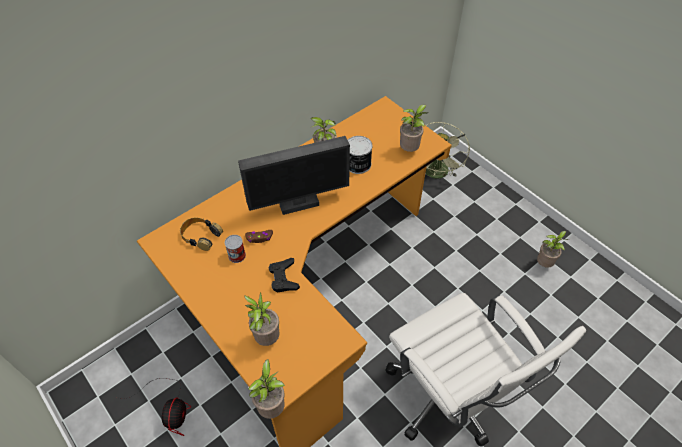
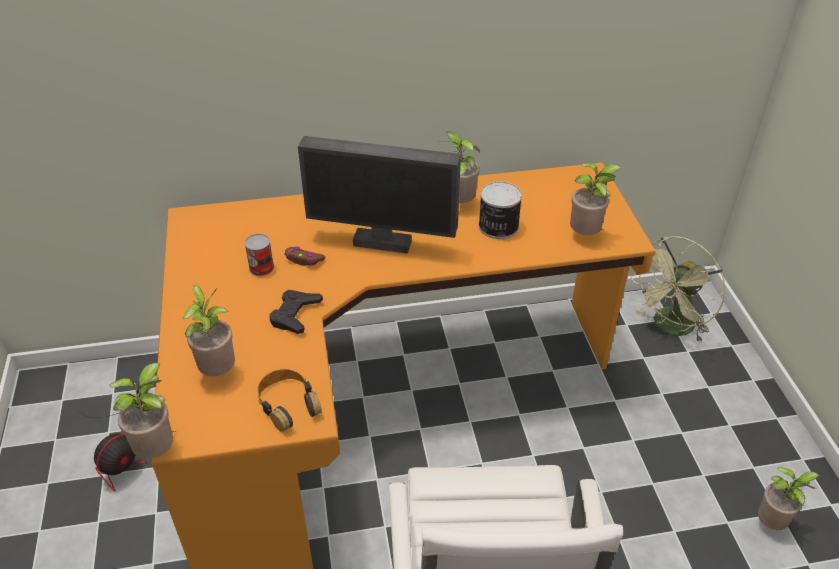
camera: 30 degrees right, 10 degrees down
(201, 236) = (239, 231): headphones -> headphones (288, 404)

